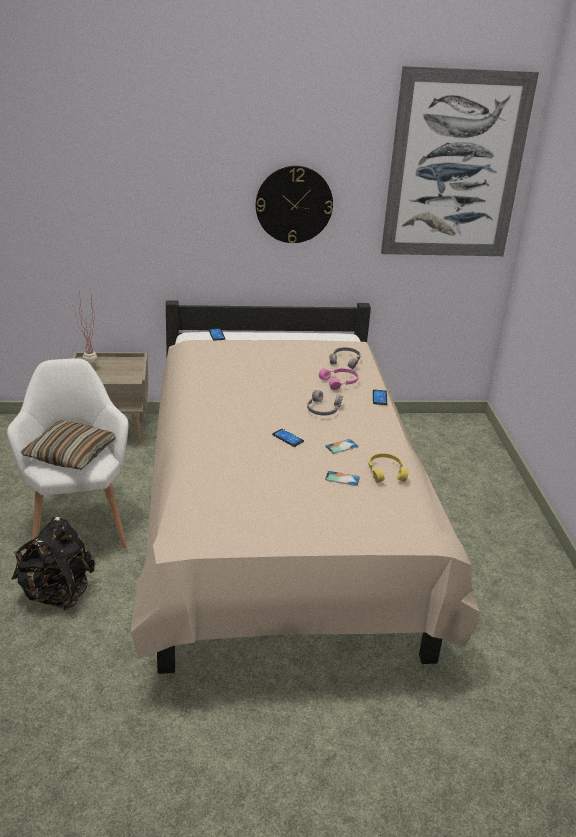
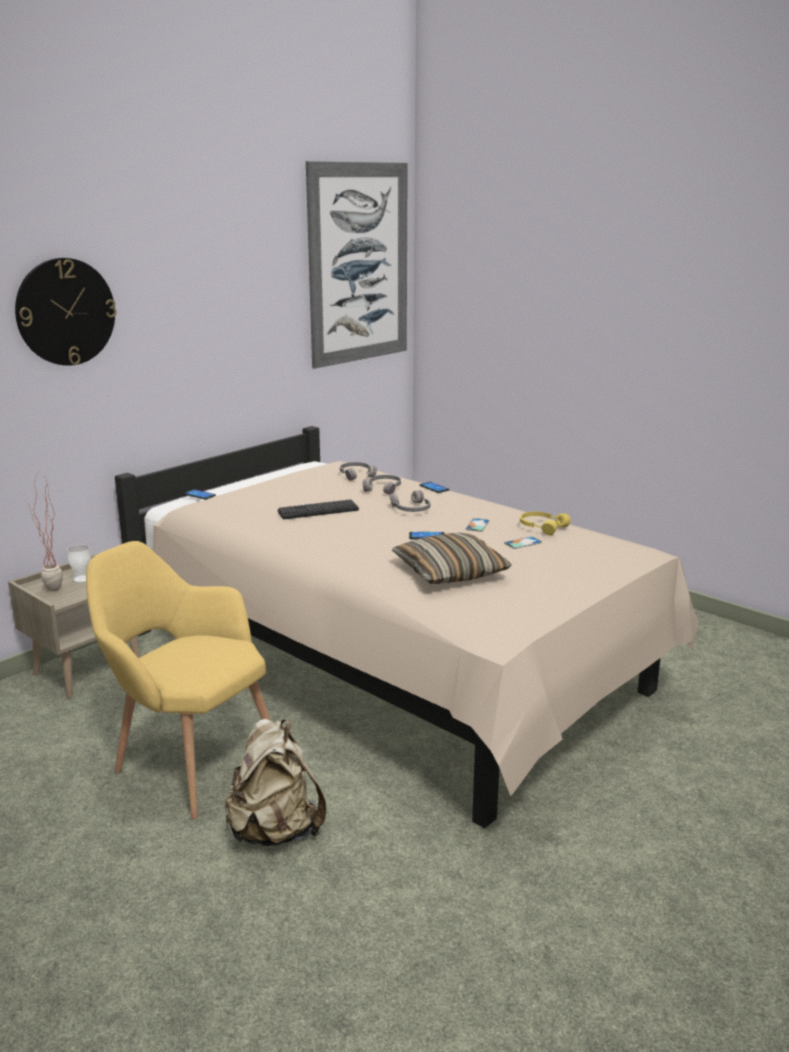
camera: 40 degrees left, 10 degrees down
(56, 593) = (275, 831): black backpack -> beige backpack
(71, 454) = (193, 656): pillow -> pillow (450, 572)
(77, 522) = (188, 762): white armchair -> yellow armchair
(114, 368) = (82, 579): none -> cup
(261, 381) = (318, 510): none -> keyboard
(294, 204) = (230, 327): wall clock -> wall clock (65, 312)
(340, 382) = (384, 489): pink headphones -> grey headphones

